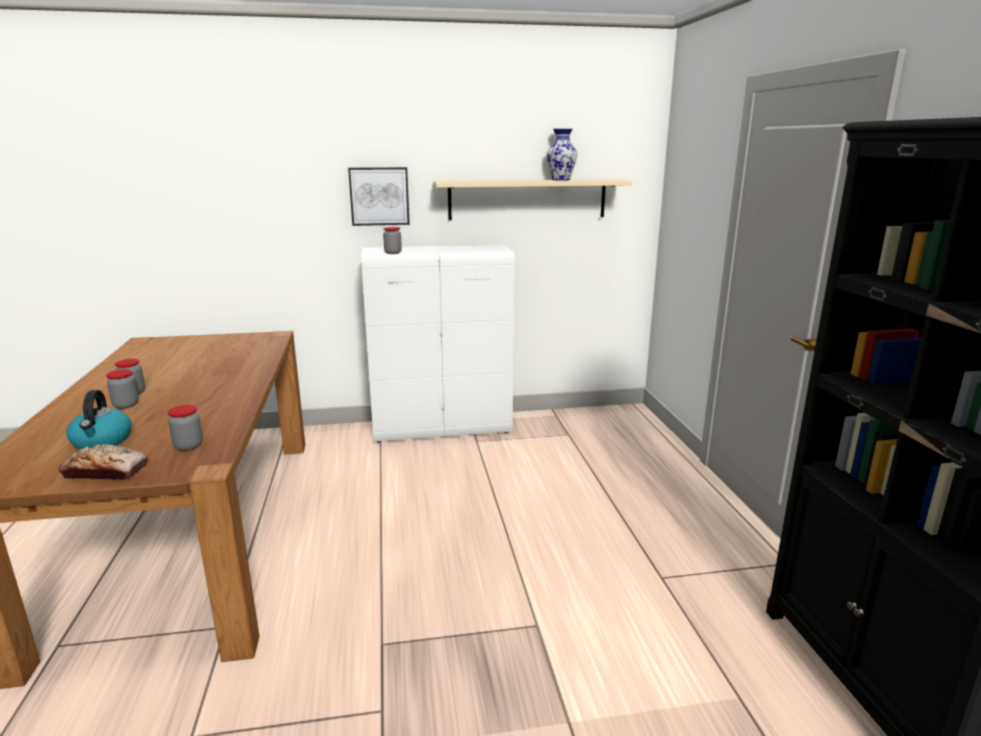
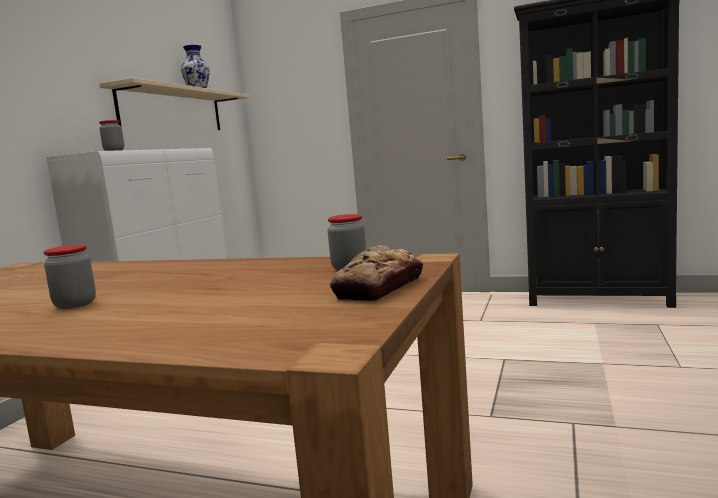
camera: 60 degrees left, 10 degrees down
(102, 441) = (261, 299): kettle -> none
(126, 405) = (126, 303): jar -> none
(379, 196) = (50, 95): picture -> none

